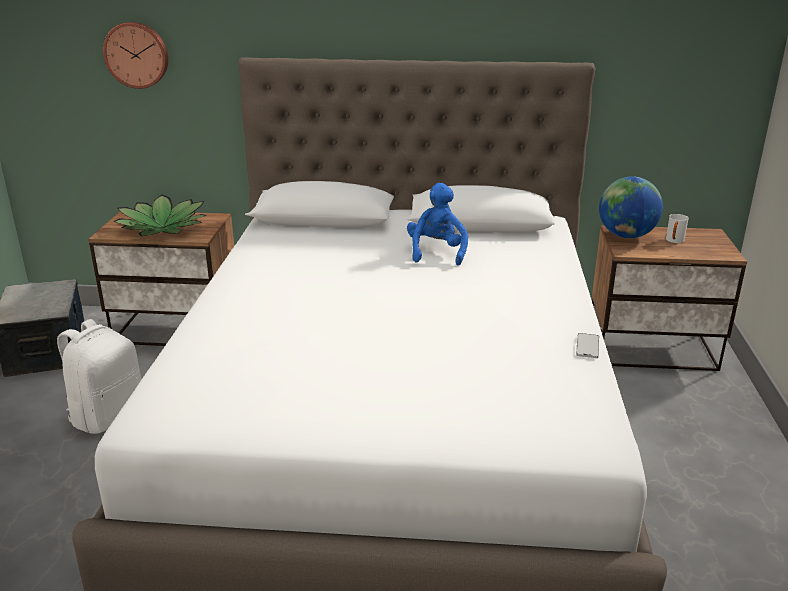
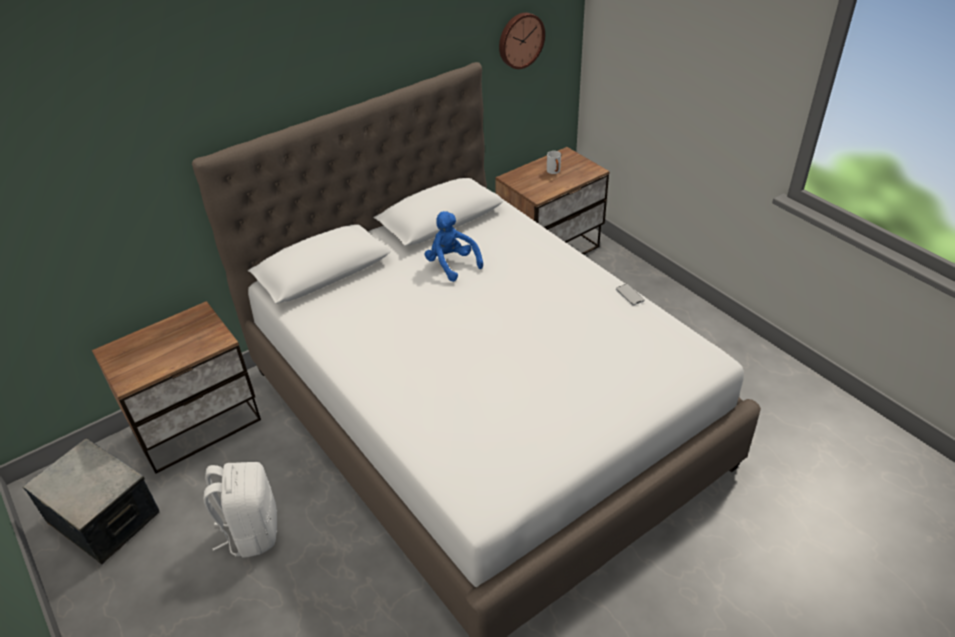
camera: 40 degrees left, 15 degrees up
(137, 54) = (70, 195): wall clock -> wall clock (520, 40)
(163, 227) = (170, 347): potted plant -> none
(626, 236) = (522, 181): globe -> none

